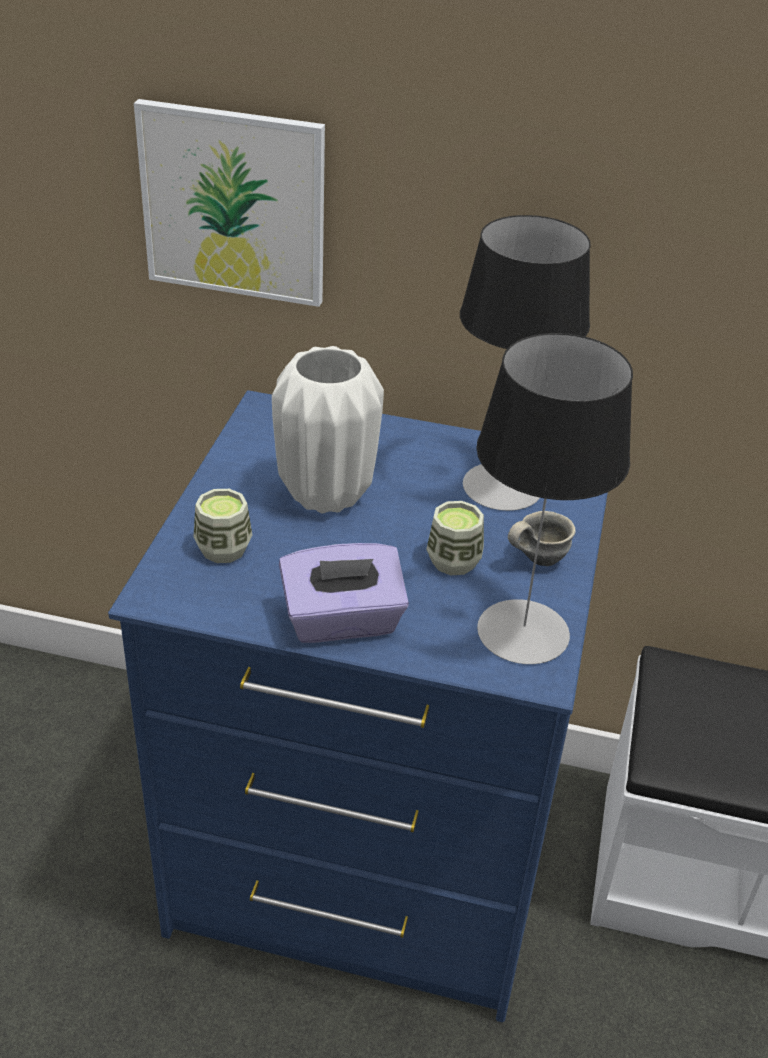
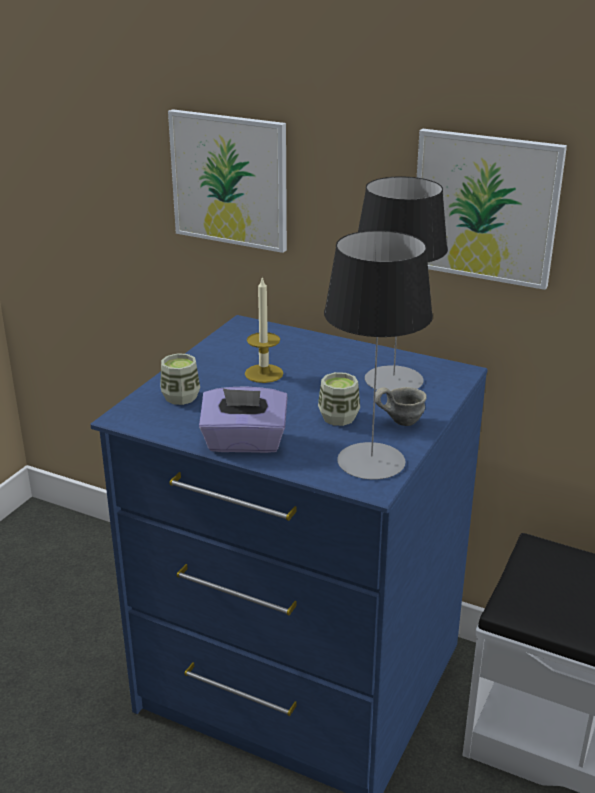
camera: 15 degrees right, 10 degrees down
(324, 494) = (264, 373): white vase -> candle
(622, 247) = (485, 208): none -> picture

